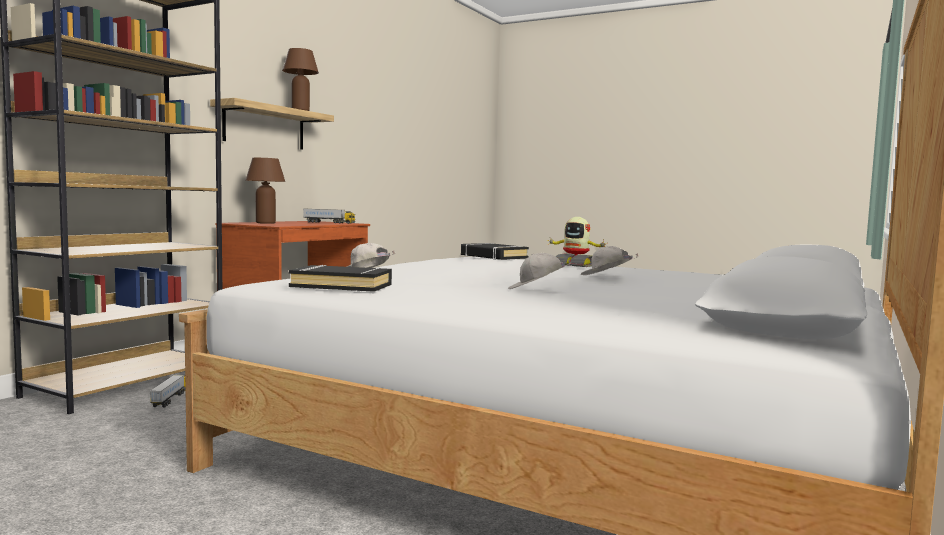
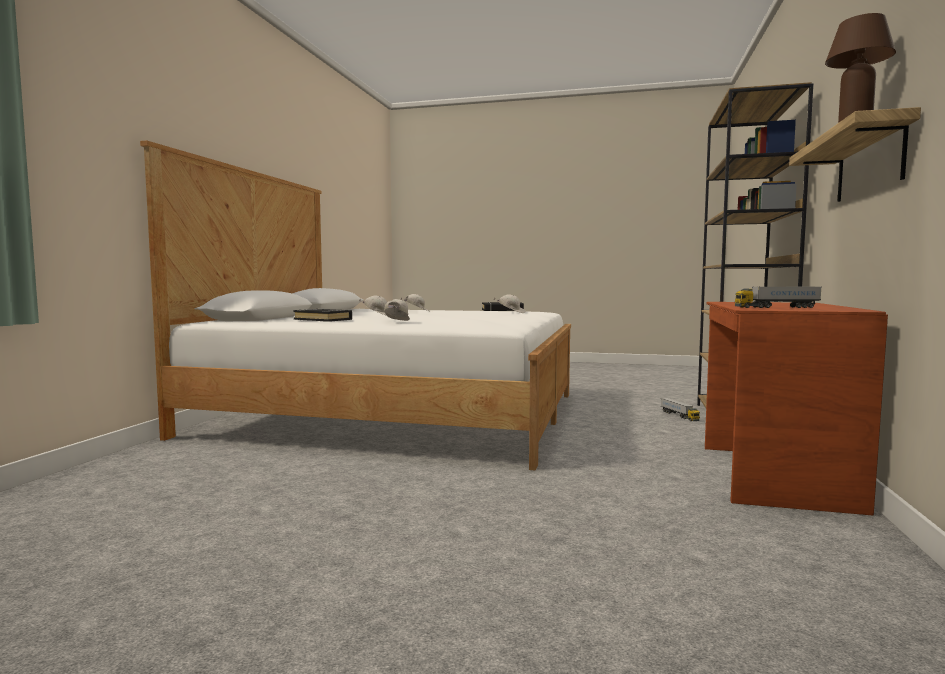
camera: 165 degrees right, 0 degrees up
(265, 223) = (786, 303): brown table lamp -> none
(493, 257) = (469, 318): black book -> black book (323, 319)
(575, 265) = (396, 321): toy robot -> white cap

